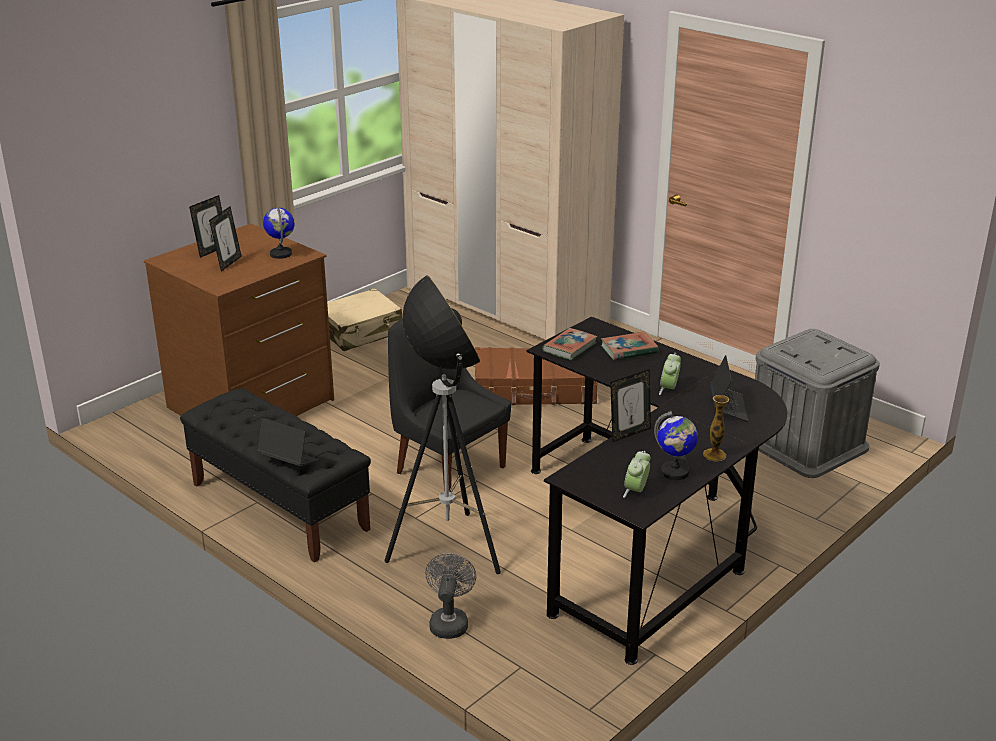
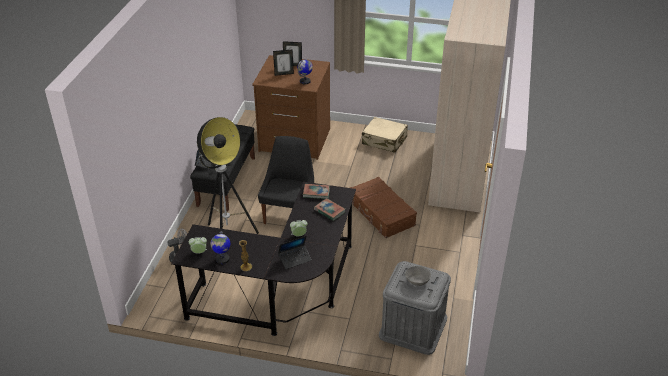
camera: 60 degrees right, 10 degrees up
(629, 433) = (247, 235): picture frame -> none
(817, 350) = (417, 281): none -> grey bowl

